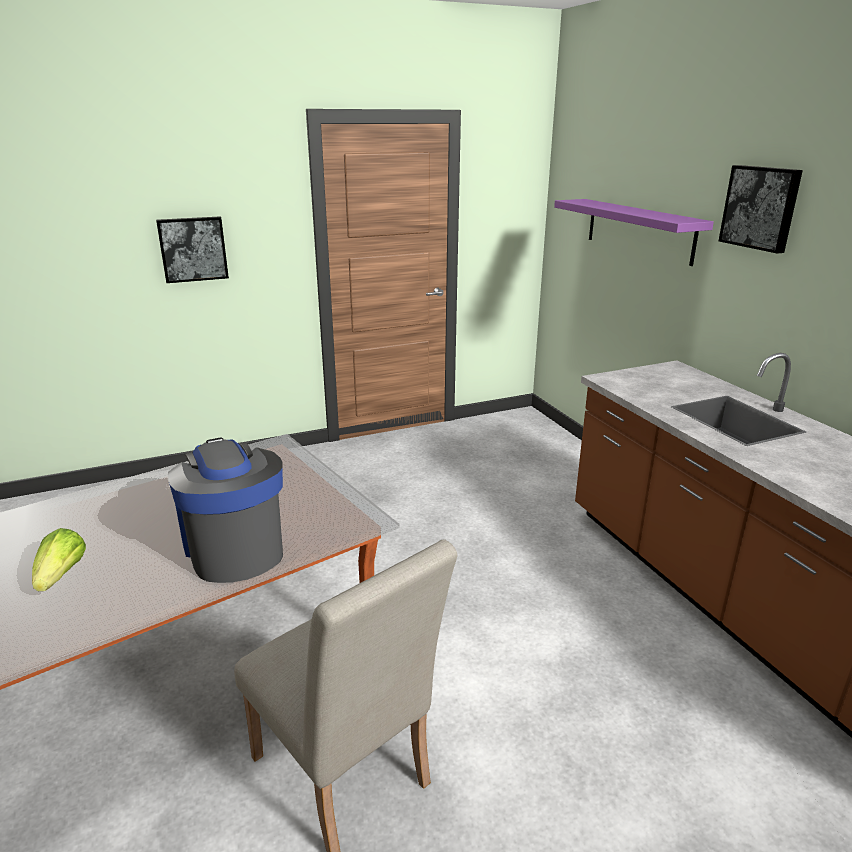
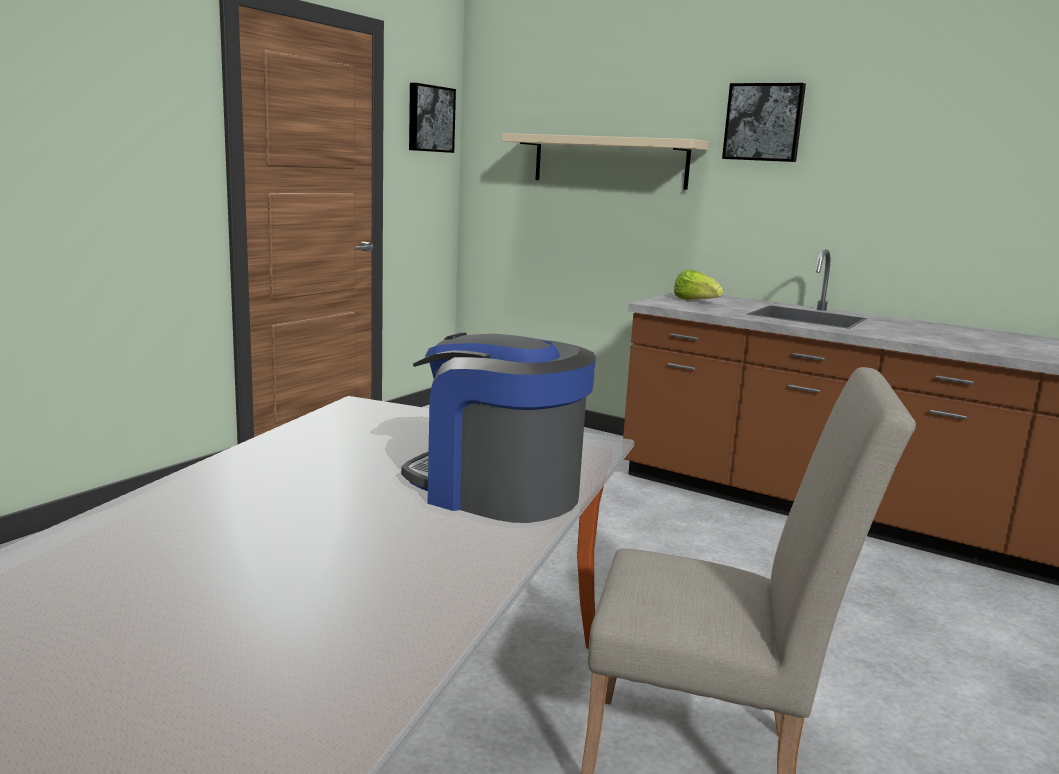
camera: 35 degrees left, 10 degrees down
(61, 575) = (307, 567): lettuce -> lettuce (695, 301)
(193, 249) = (63, 161): picture -> picture (429, 119)
(639, 230) = (609, 161): purple shelf -> beige shelf

